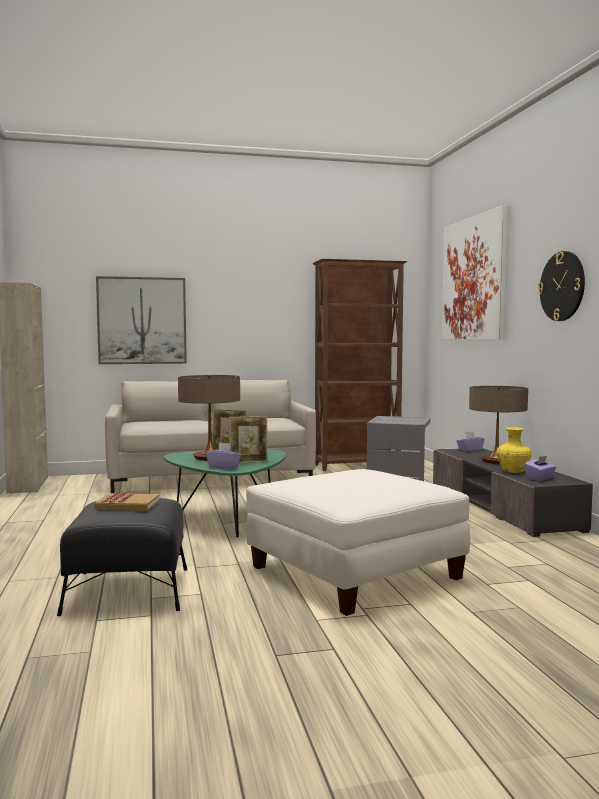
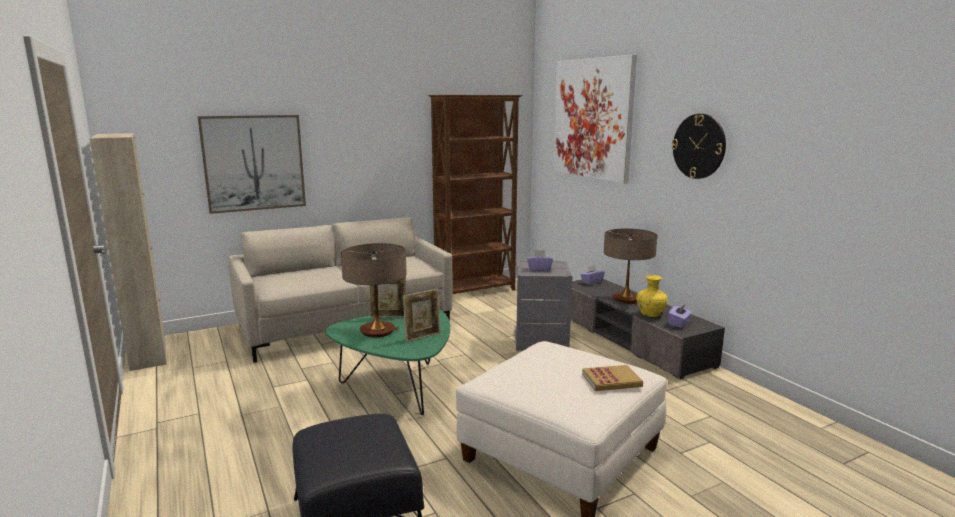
camera: 15 degrees left, 10 degrees up
(127, 505) = (353, 439): book -> book (611, 380)
(223, 467) = (403, 349): purple tissue box -> purple tissue box (539, 269)

